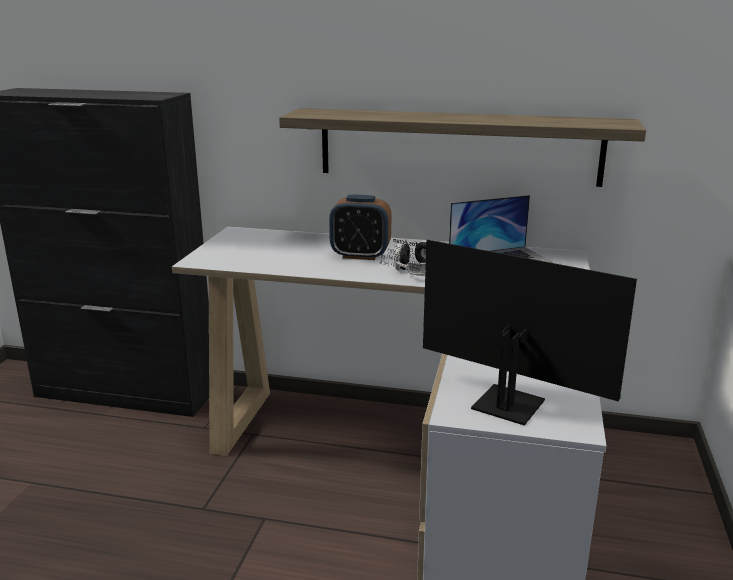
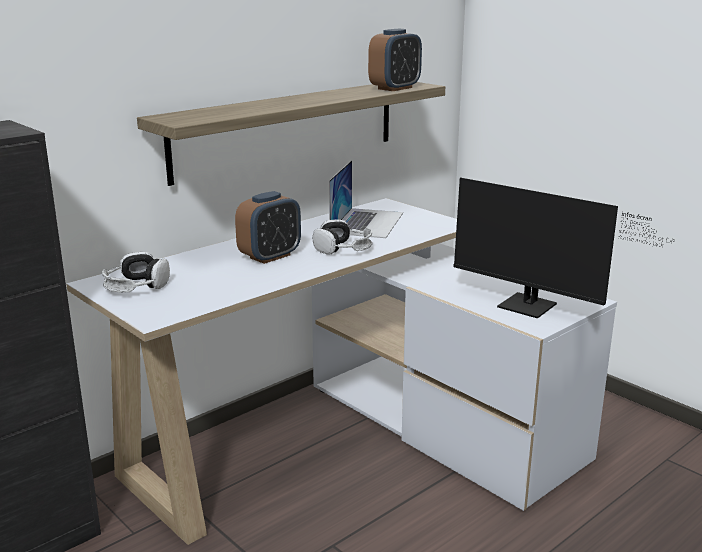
camera: 55 degrees left, 0 degrees up
(244, 241) = (136, 286): none -> headphones
(499, 400) = (533, 308): monitor -> monitor turned 120 degrees counterclockwise
(579, 123) = (395, 88): none -> alarm clock

